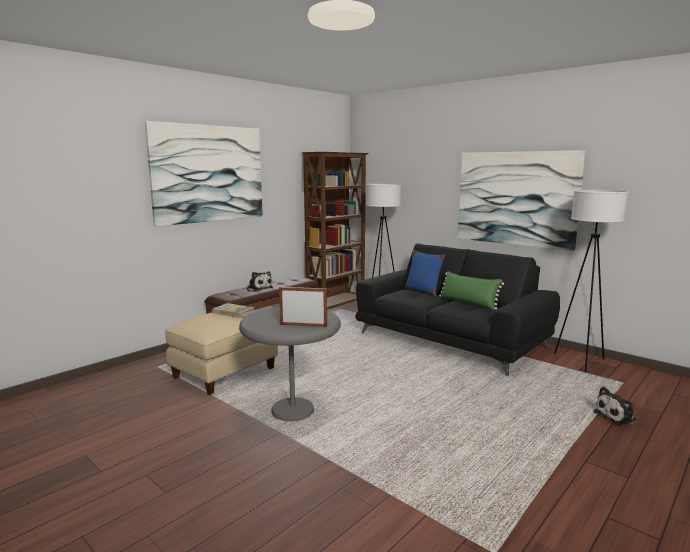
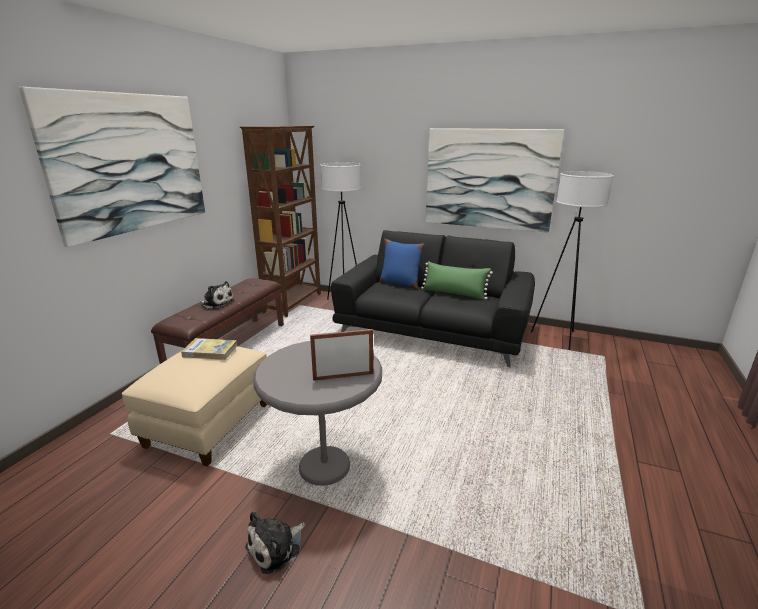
camera: 20 degrees left, 10 degrees up
(617, 416) = (625, 398): plush toy -> plush toy (276, 547)

